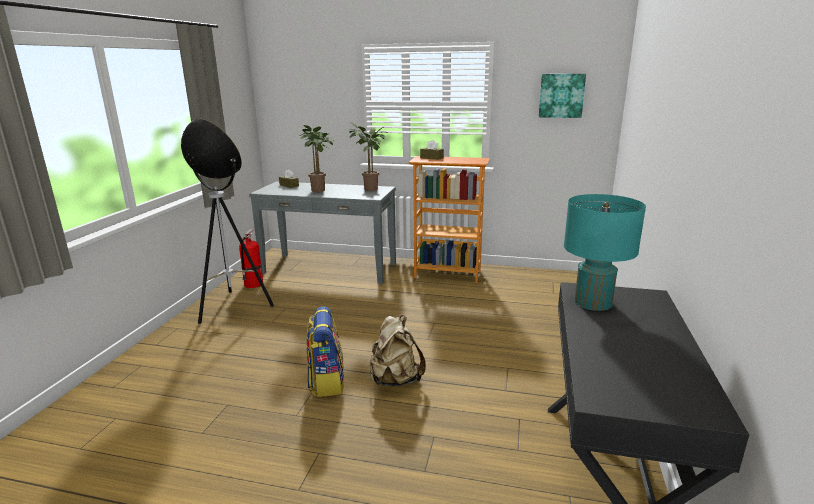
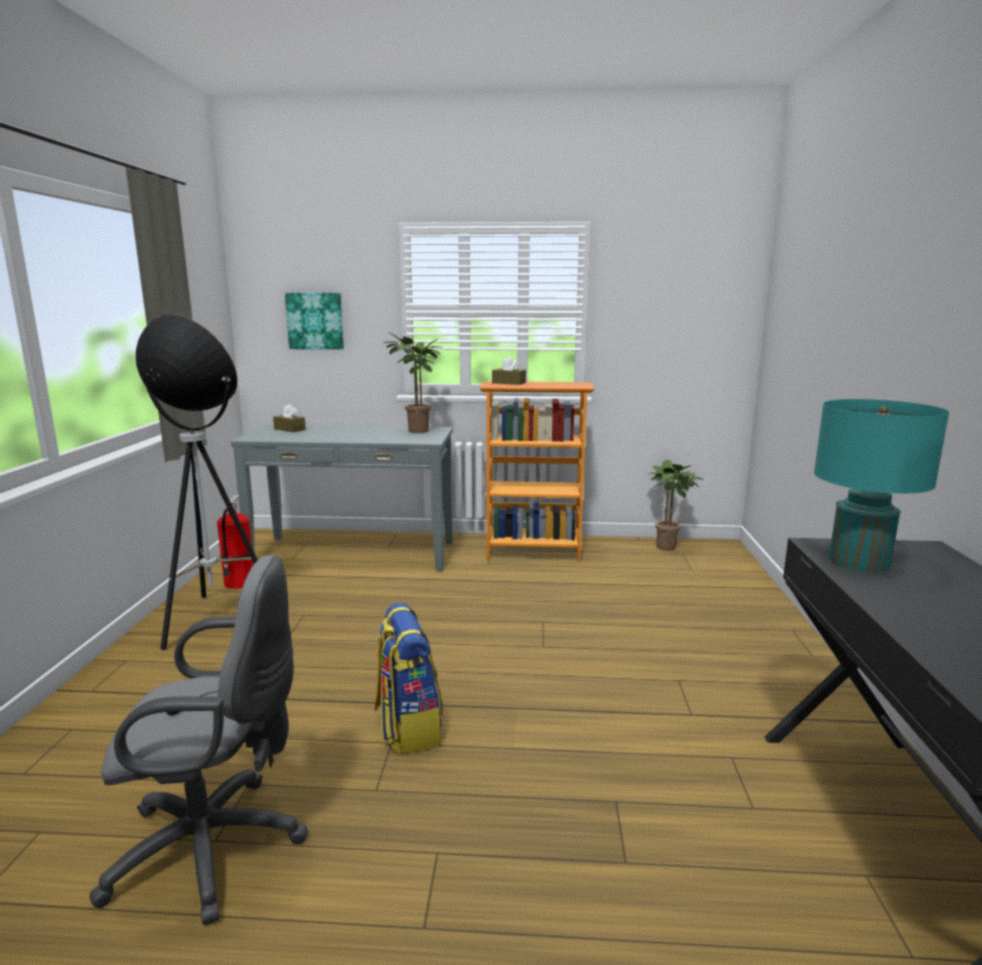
camera: 10 degrees left, 5 degrees down
(202, 436) = (217, 847): none -> grey office chair
(319, 191) = (341, 434): potted plant -> potted plant (669, 548)
(395, 379) = (518, 713): beige backpack -> none
(561, 95) = (683, 296): picture -> picture (315, 321)

